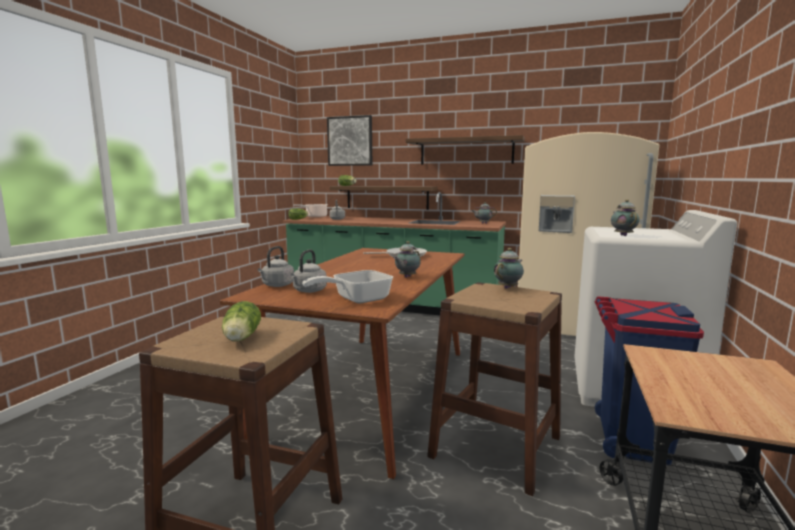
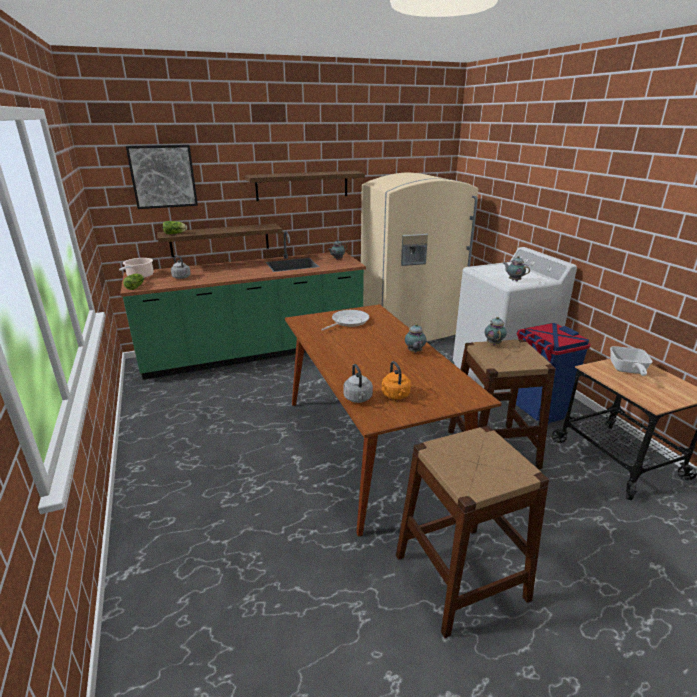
camera: 40 degrees left, 15 degrees up
(241, 338) = (481, 461): lettuce -> none
(308, 291) = (396, 395): grey kettle -> orange kettle
(356, 299) = (446, 392): frying pan -> frying pan (627, 370)

